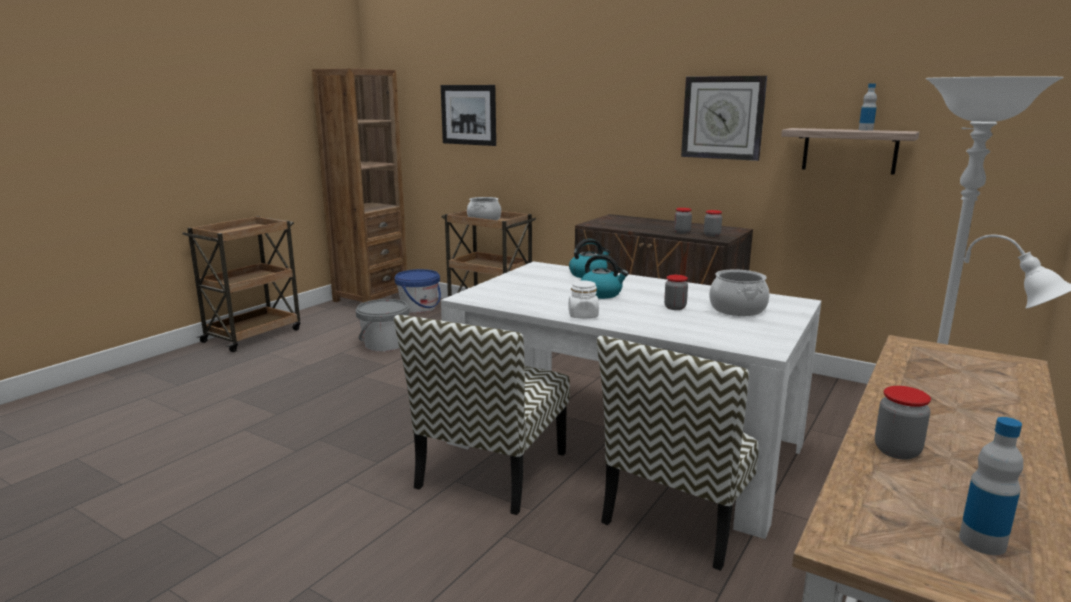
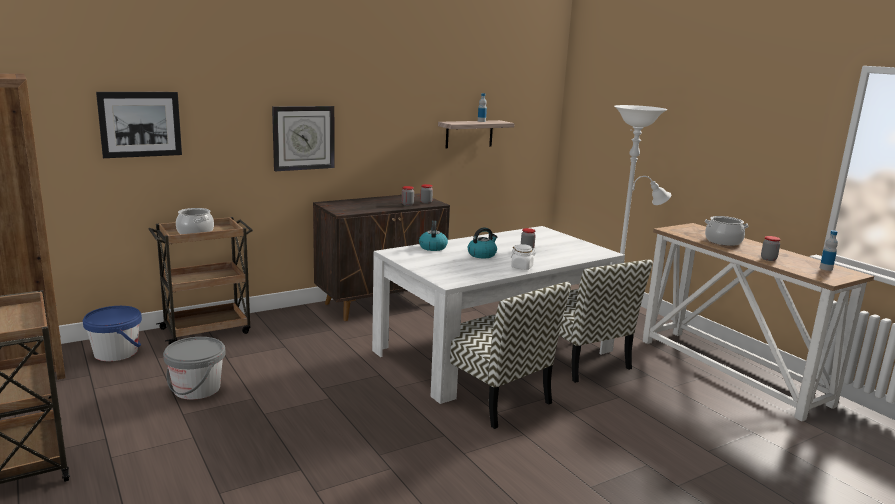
camera: 65 degrees left, 0 degrees up
(723, 117) = (396, 116): wall clock -> wall clock (303, 138)
(737, 309) = (542, 240): cooking pot -> cooking pot (723, 241)

